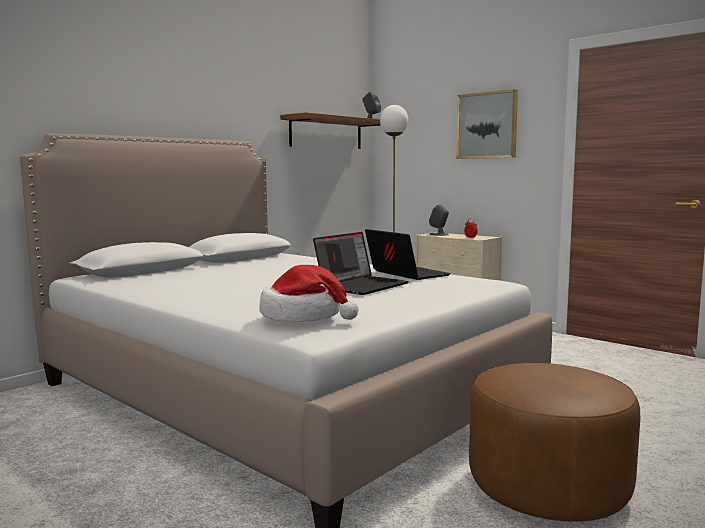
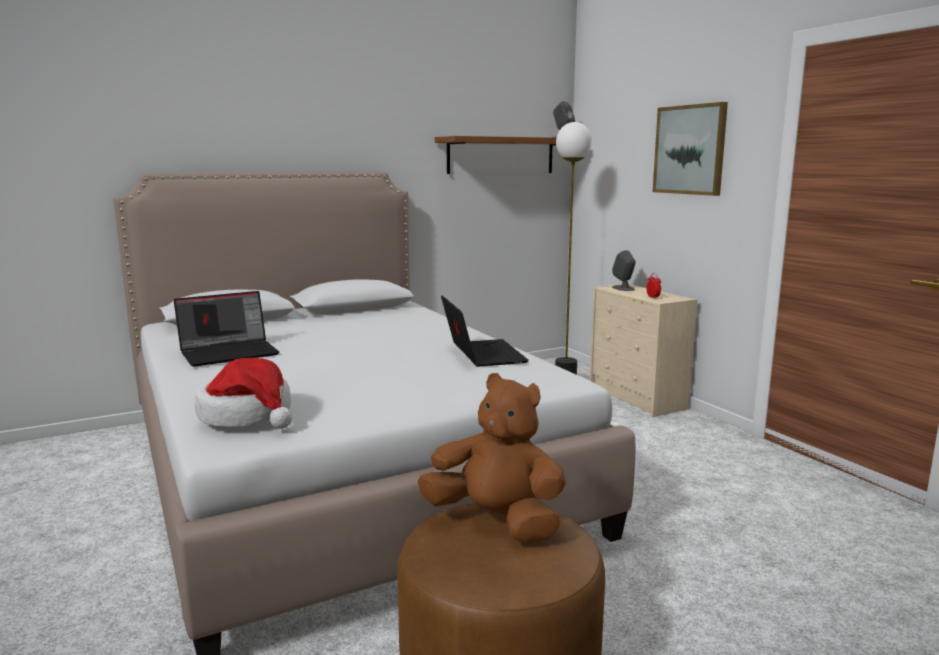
camera: 20 degrees right, 5 degrees up
(362, 286) = (397, 370): laptop -> laptop (230, 353)
(535, 370) = (496, 521): none -> brown plush toy

